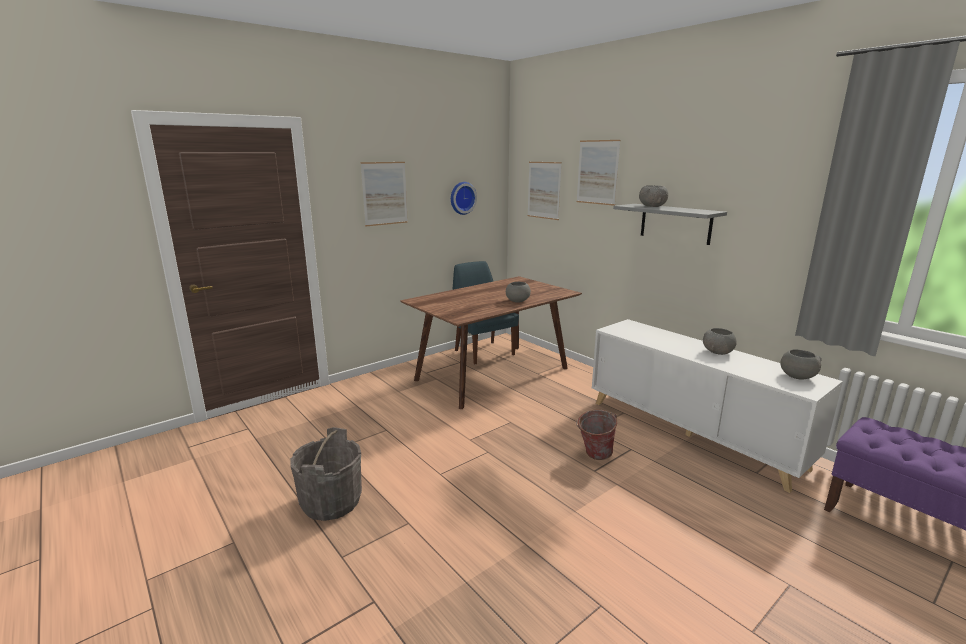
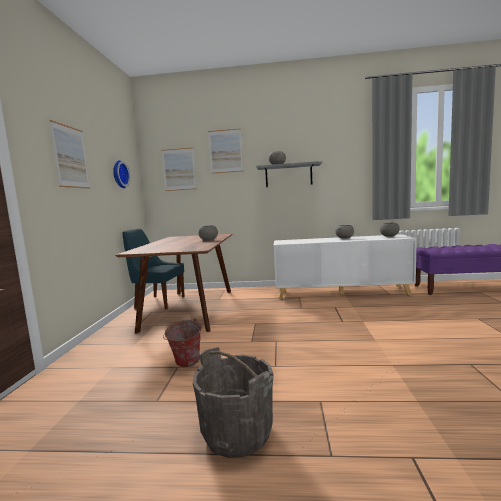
camera: 45 degrees left, 10 degrees down
(594, 455) = (327, 316): bucket -> bucket (185, 364)

